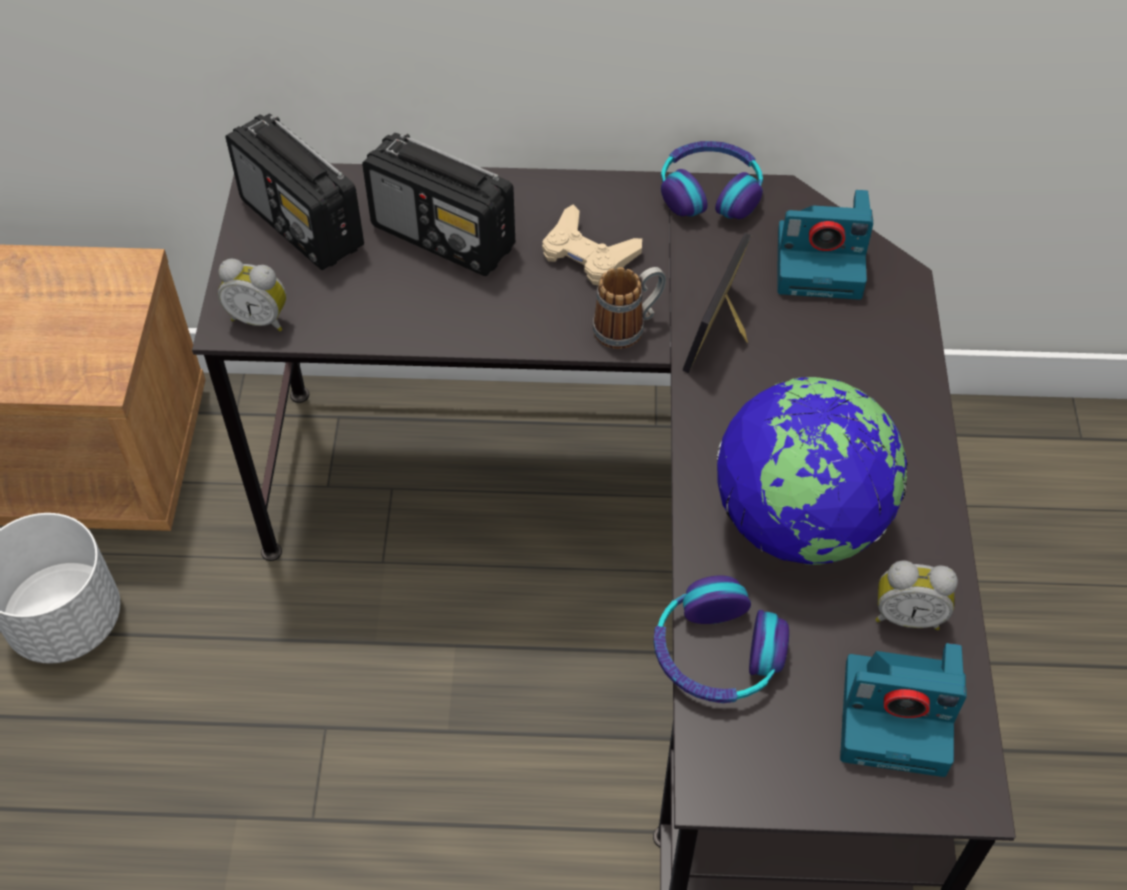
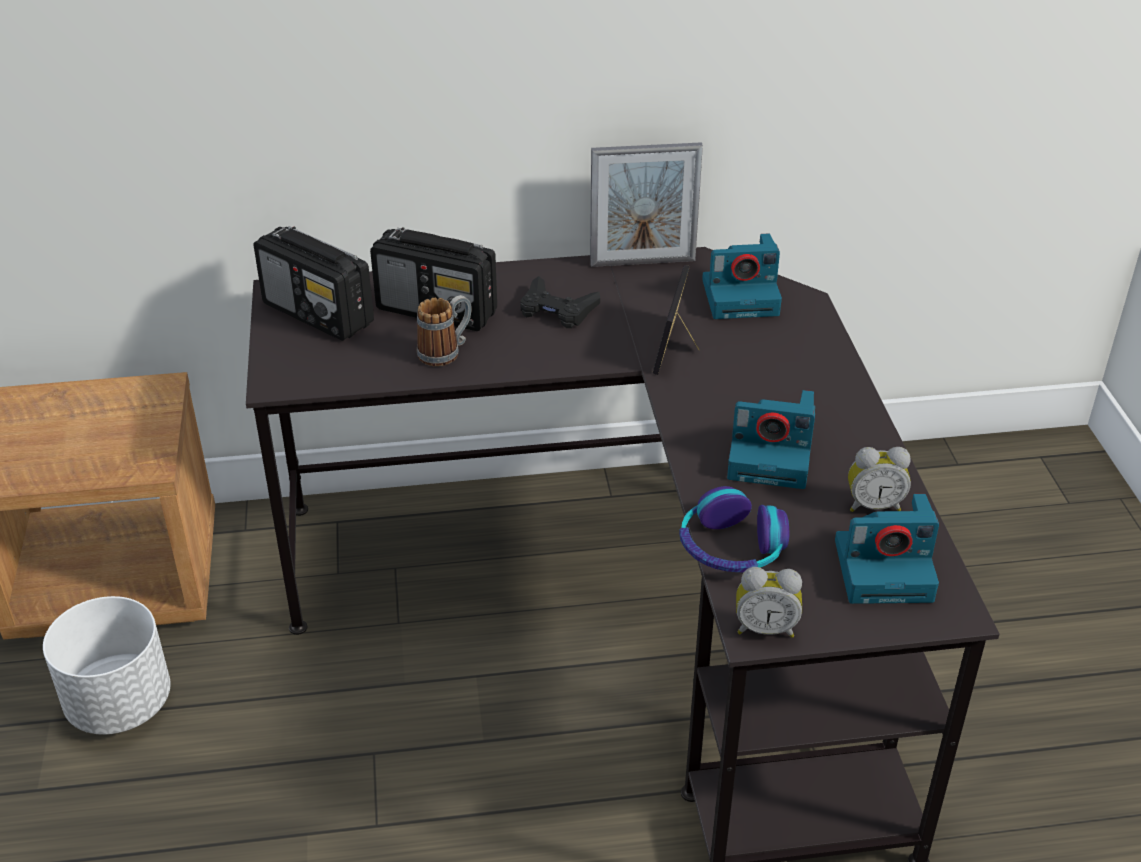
camera: 10 degrees left, 15 degrees down
(260, 318) = (298, 377): alarm clock -> alarm clock (765, 628)
(588, 254) = (557, 309): beige game controller -> black game controller
(628, 327) = (602, 351): mug -> mug (446, 352)
(710, 191) = (642, 262): headphones -> picture frame
(799, 522) = (772, 457): globe -> camera

